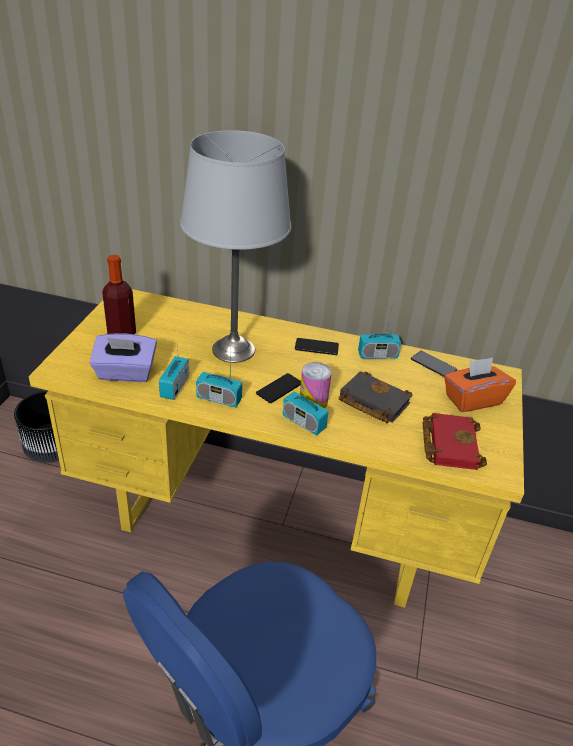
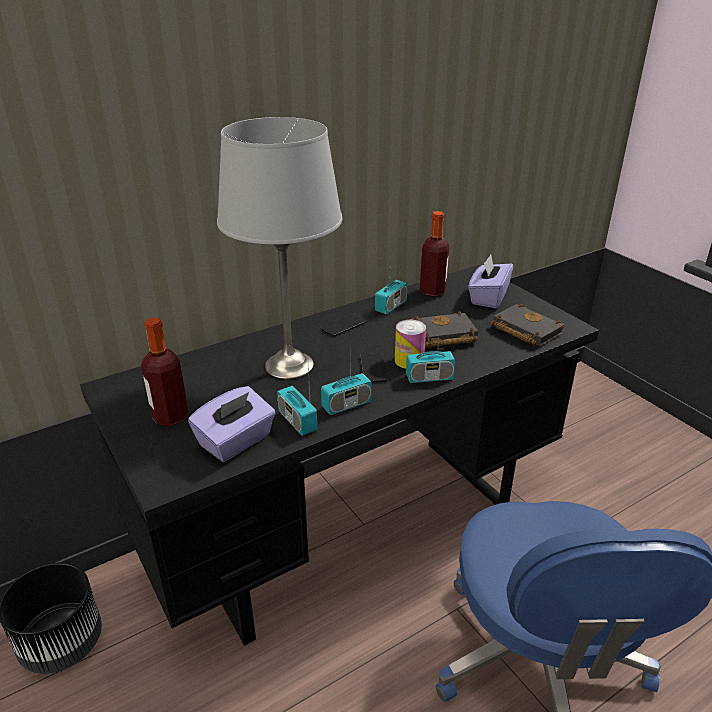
camera: 45 degrees left, 5 degrees down
(276, 521) = (356, 525): yellow desk -> black desk
(433, 365) = (432, 291): phone -> bottle
(449, 444) = (523, 330): red book -> black book
(472, 399) = (488, 297): orange tissue box -> purple tissue box

